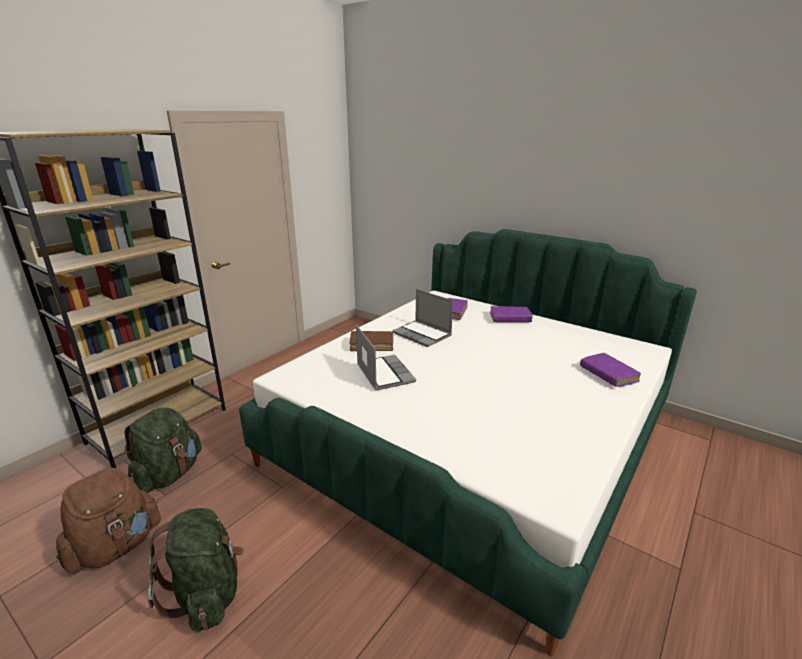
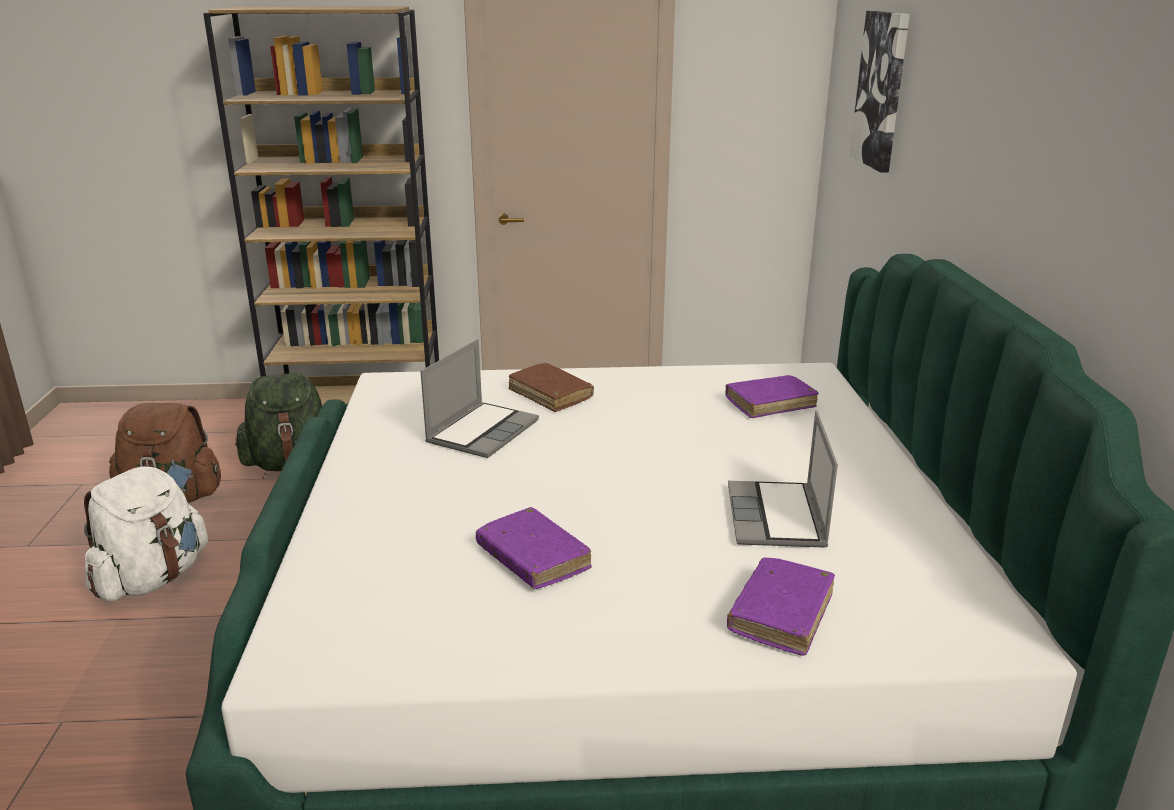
camera: 50 degrees right, 0 degrees up
(207, 593) = (152, 578): green backpack -> white backpack
(413, 162) = (882, 90): none -> picture
(423, 334) = (646, 412): laptop -> laptop (777, 518)
(510, 319) = (847, 455): purple book -> purple book (533, 558)

